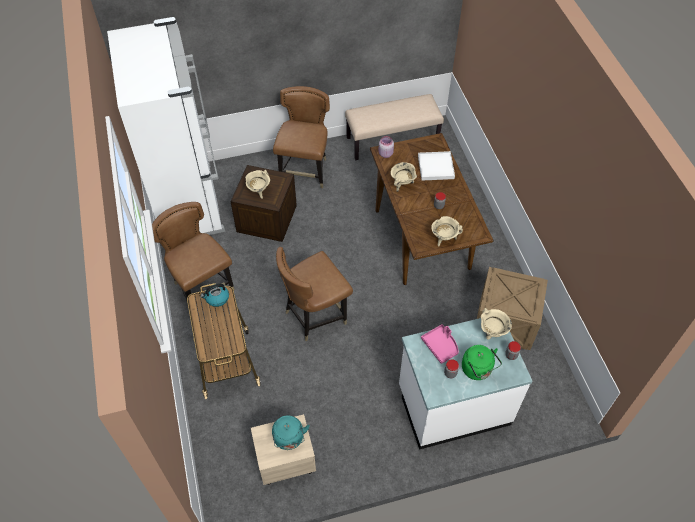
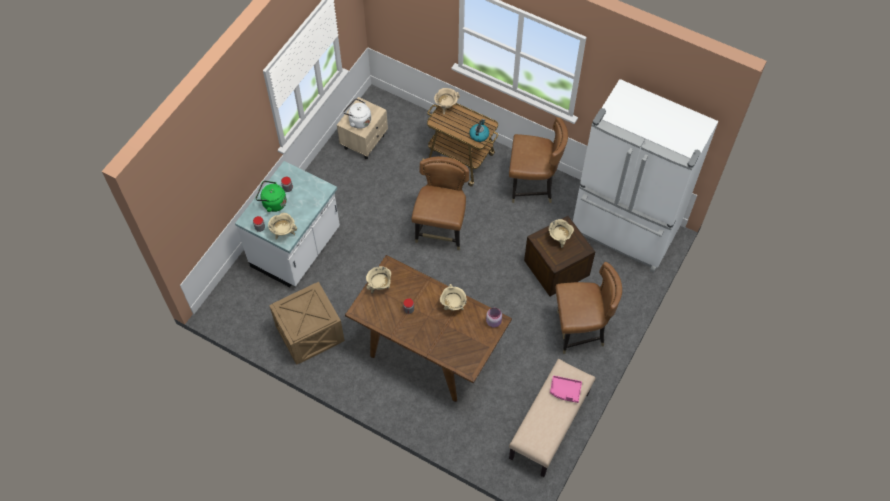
camera: 135 degrees right, 5 degrees up
(209, 350) = (446, 107): none -> beige cooking pot
(289, 439) = (358, 121): turquoise kettle -> white kettle
(305, 171) = (579, 331): brown chair -> brown chair turned 60 degrees counterclockwise
(435, 167) = (444, 342): white tray -> none
(440, 346) = (308, 199): pink tray -> pink tray (565, 391)

